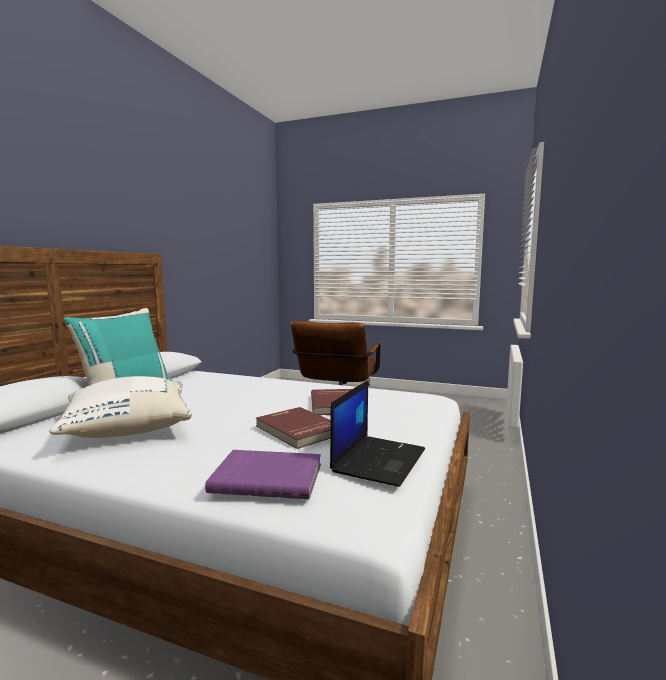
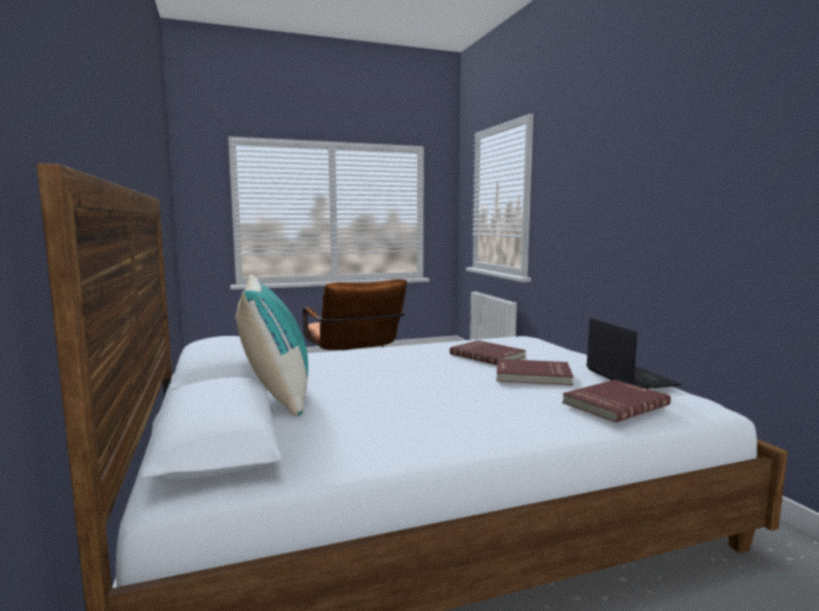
camera: 40 degrees left, 0 degrees up
(128, 429) = (391, 415): white pillow -> none
(268, 477) = (613, 403): purple book -> red book

